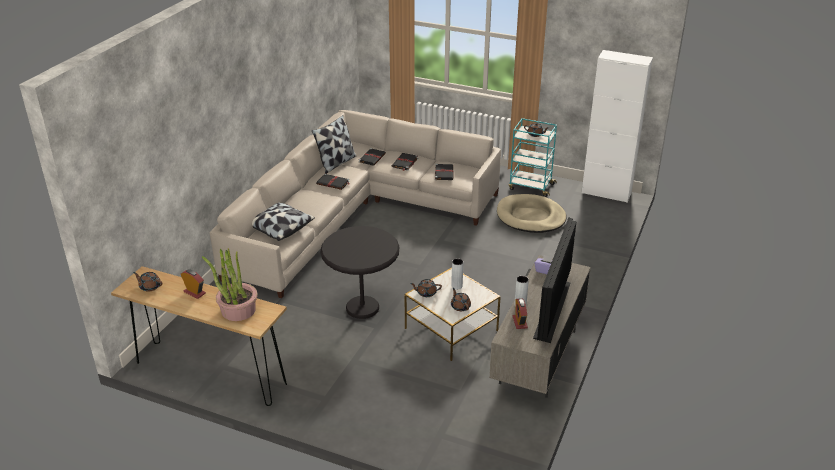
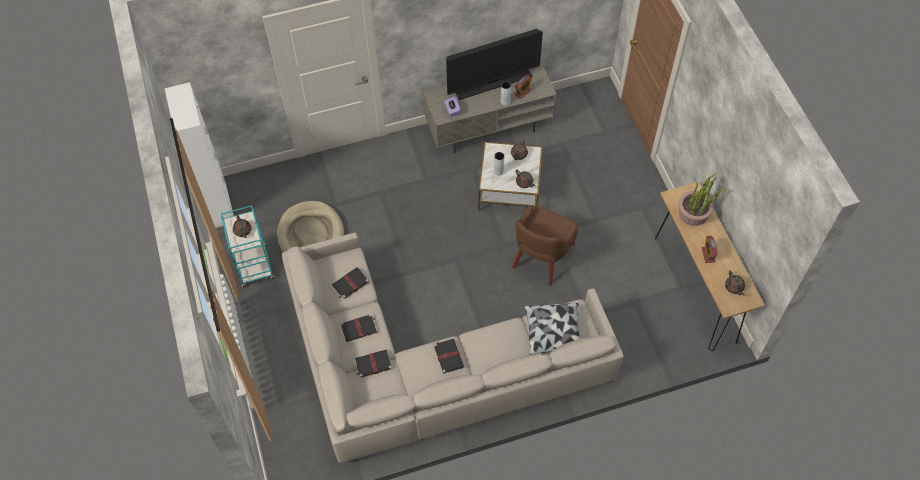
camera: 130 degrees left, 25 degrees up
(336, 163) = (410, 387): pillow -> none
(362, 308) = (542, 257): black side table -> brown armchair

